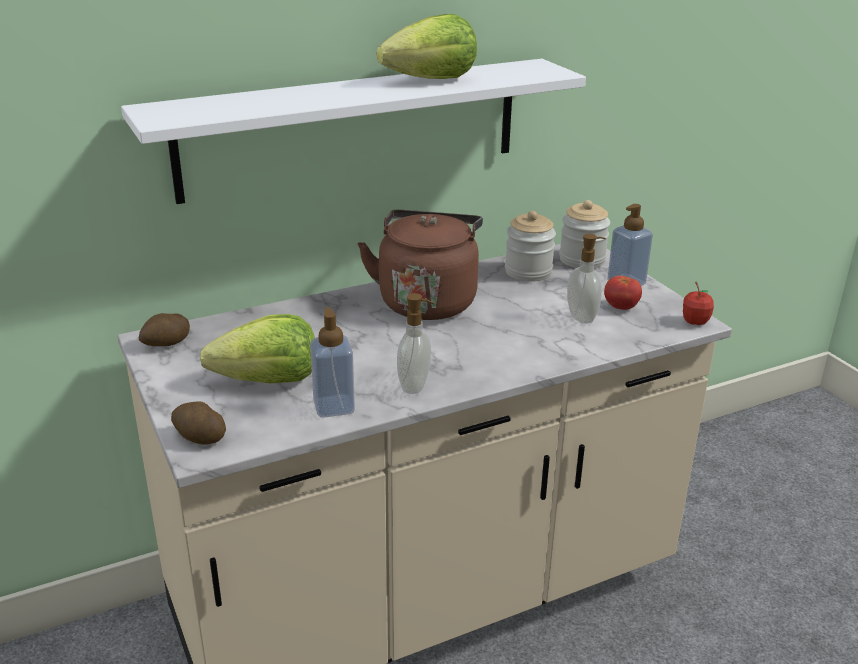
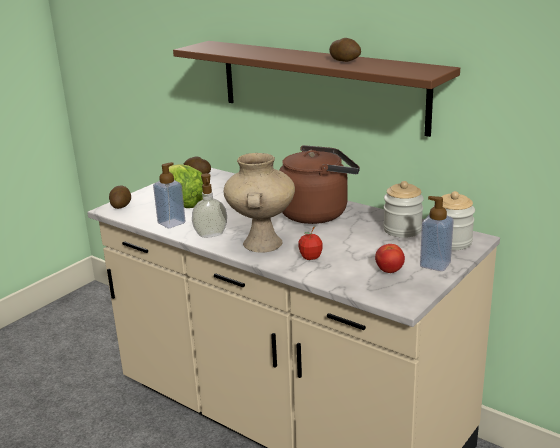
camera: 65 degrees right, 5 degrees down
(352, 128) = (320, 85): white shelf -> brown shelf
(432, 80) = (345, 61): lettuce -> potato
(478, 357) = (261, 243): none -> beige vase
(582, 317) = (355, 261): soap dispenser -> none
(695, 321) = (403, 302): apple -> apple (310, 257)

